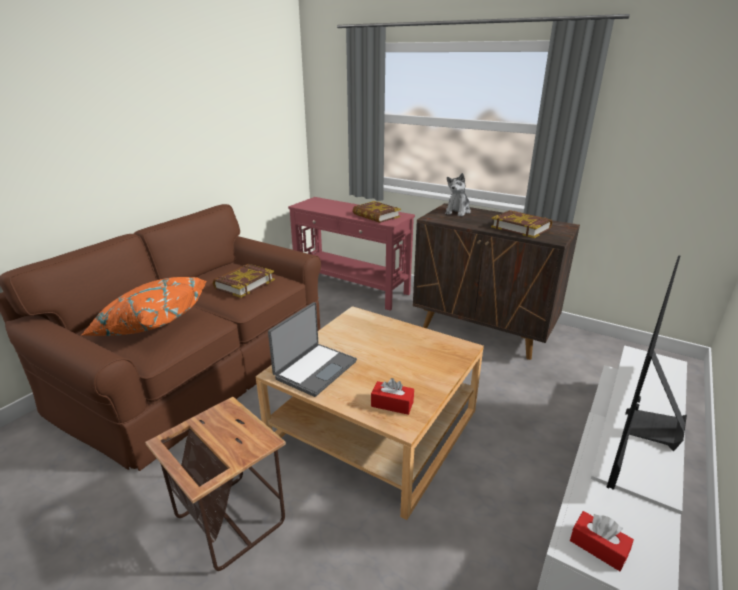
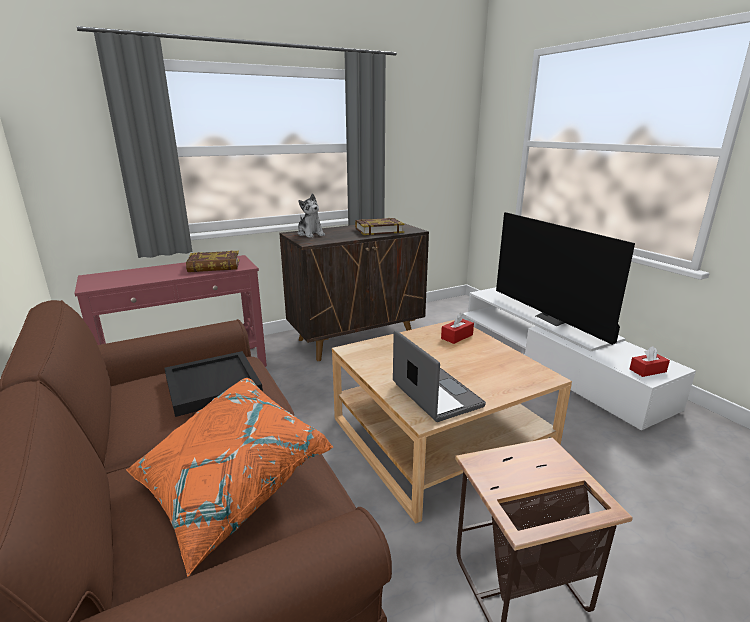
camera: 60 degrees left, 5 degrees down
(244, 284) = (212, 385): book -> black tray
(392, 404) = (516, 374): red tissue box -> red tissue box (457, 336)

